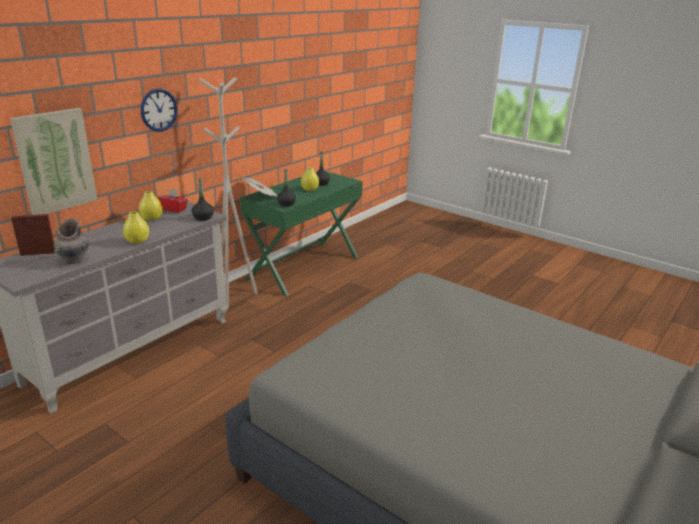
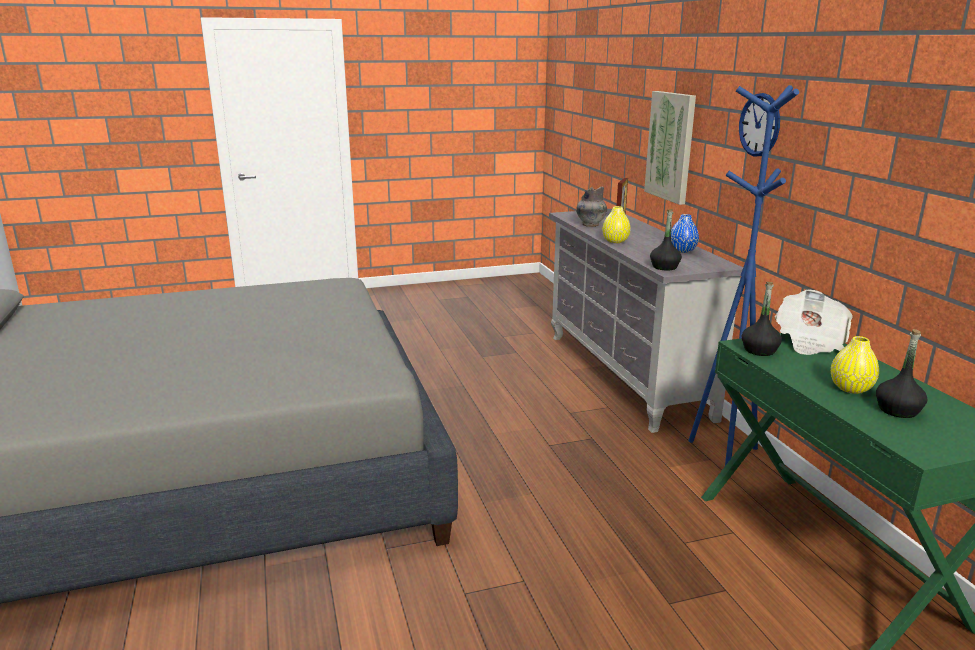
camera: 125 degrees right, 5 degrees down
(151, 218) = (682, 250): yellow vase -> blue vase
(173, 209) = (710, 260): red tissue box -> none
(234, 296) = (724, 454): grey clothes rack -> blue clothes rack

